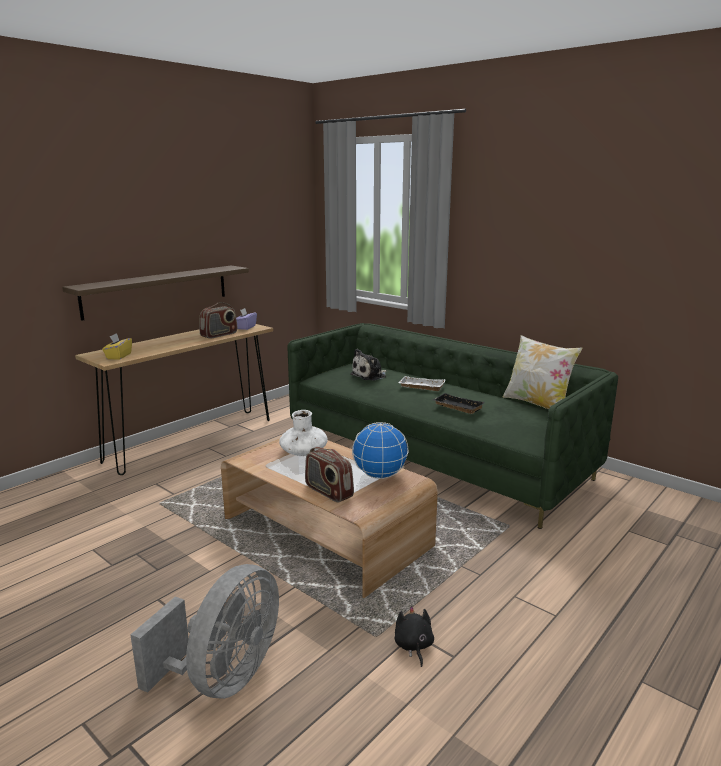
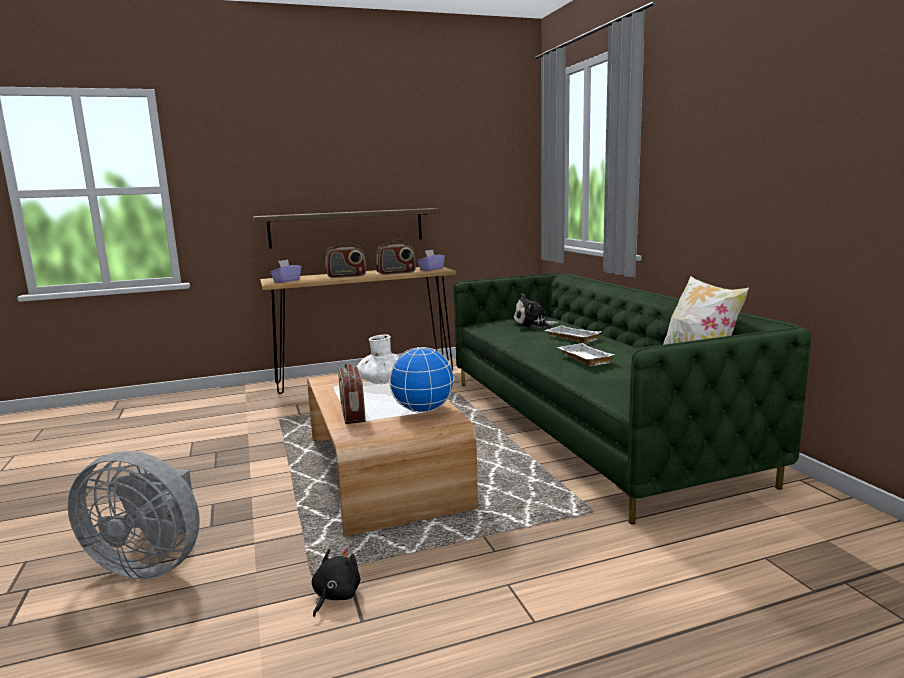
camera: 30 degrees right, 5 degrees down
(118, 356) = (286, 281): yellow tissue box -> purple tissue box
(174, 343) = (346, 276): none -> radio
(224, 677) = (150, 563): grey fan -> grey fan turned 45 degrees clockwise
(456, 407) = (583, 358): black tray -> white tray

